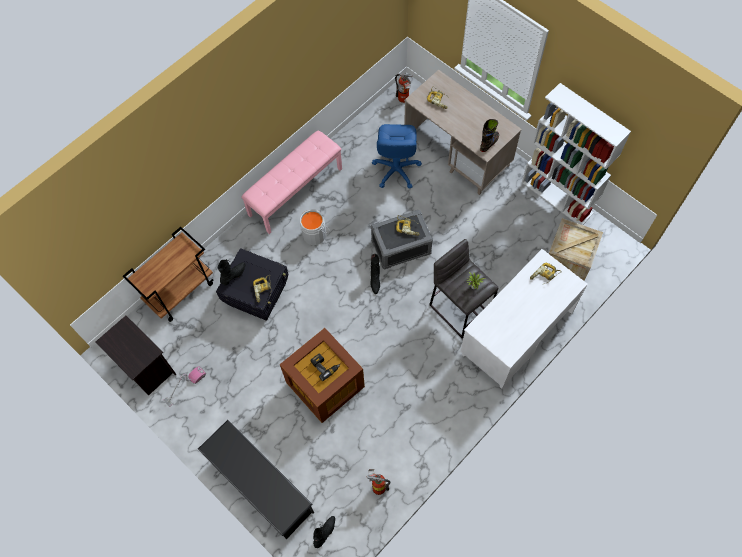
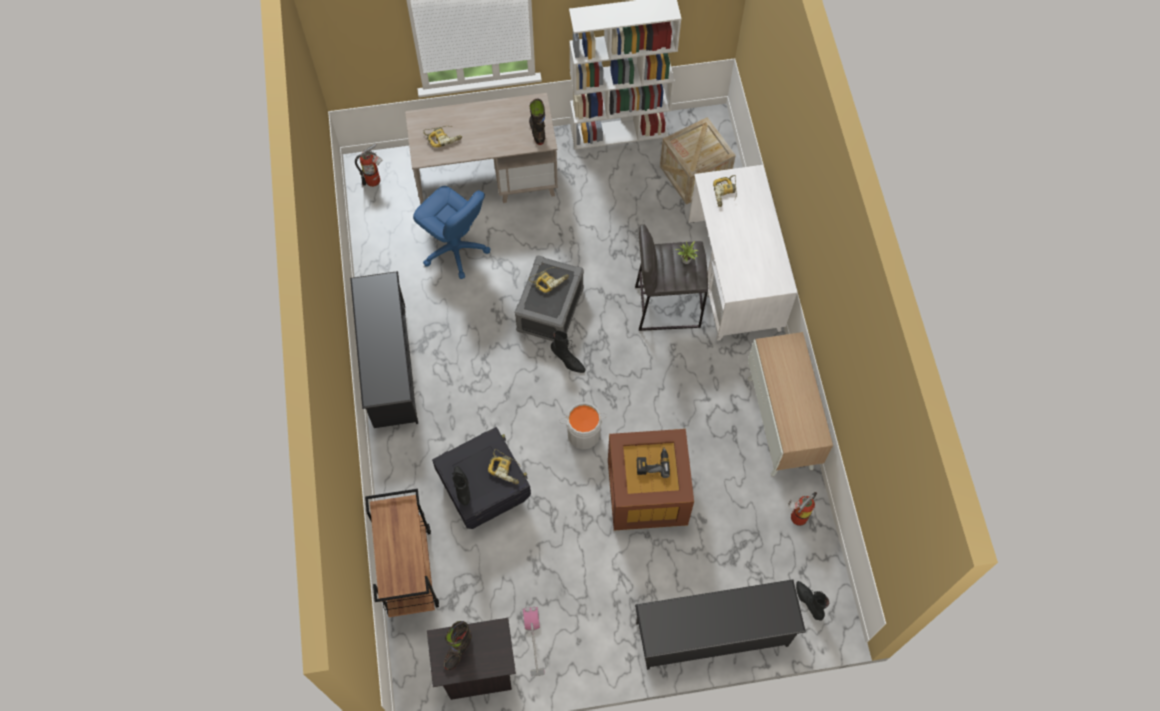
camera: 55 degrees left, 0 degrees up
(124, 339) = (458, 650): none -> black boot
(295, 191) = (389, 365): pink bench -> black shoe rack
(315, 234) = (461, 381): grey bucket -> grey bucket (583, 432)
(436, 432) = (781, 423): none -> cabinet

